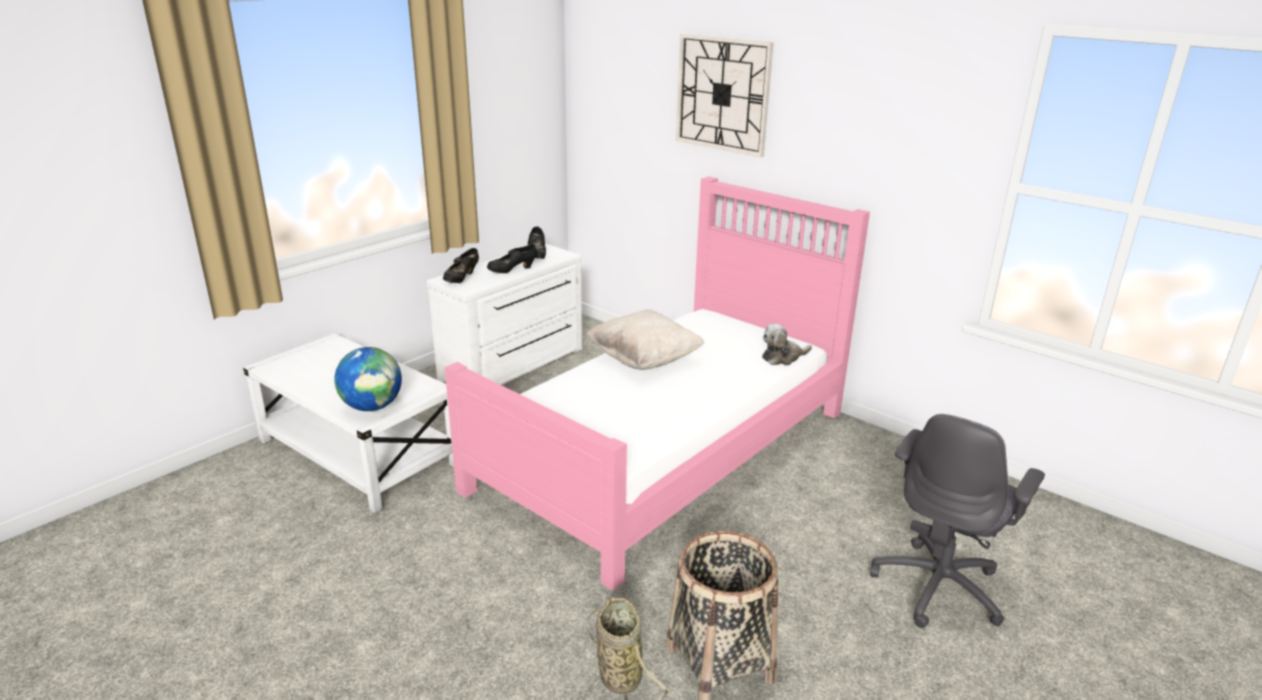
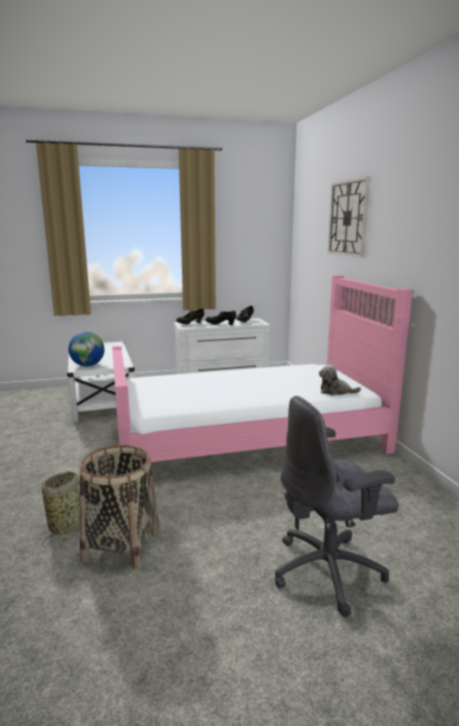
camera: 35 degrees right, 10 degrees down
(644, 360) = (245, 375): beige pillow -> none

